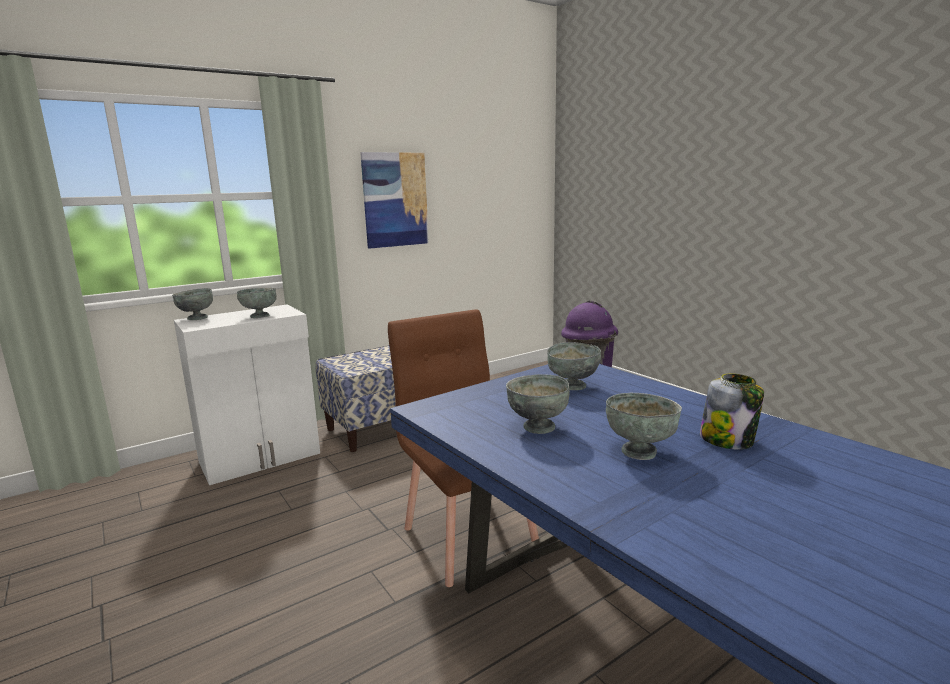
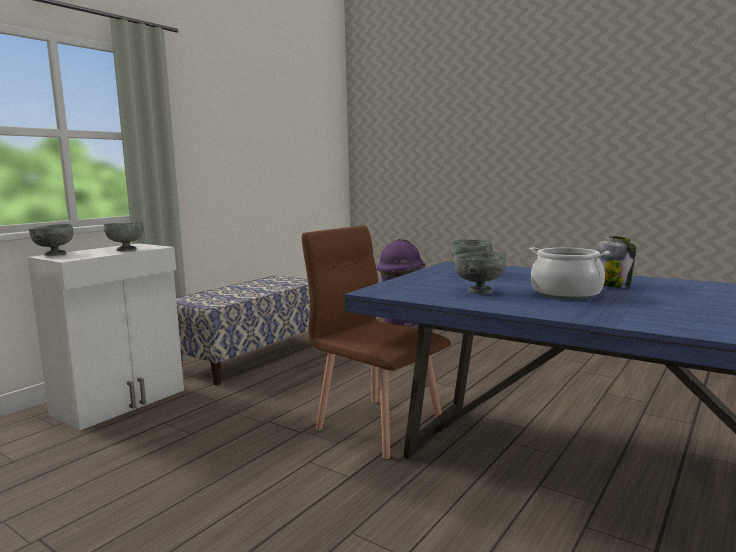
camera: 20 degrees left, 5 degrees down
(395, 200) = (224, 148): picture -> none
(639, 451) = (566, 294): grey bowl -> cooking pot

